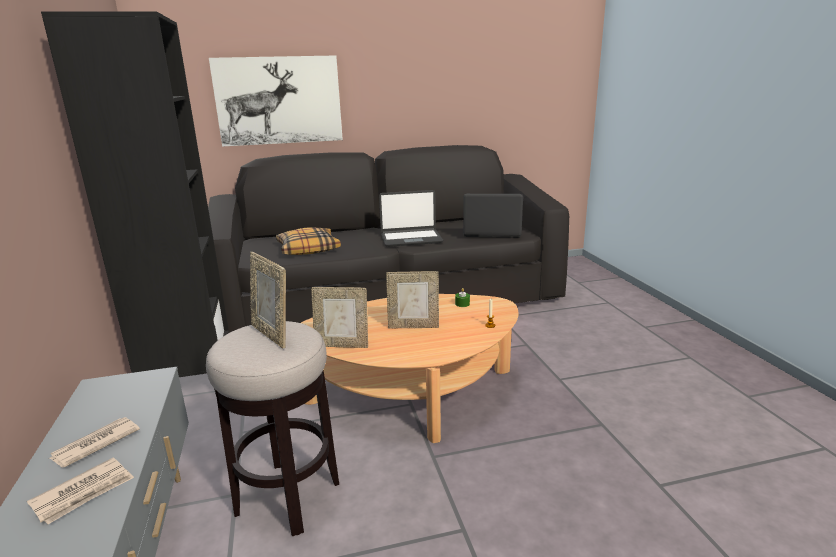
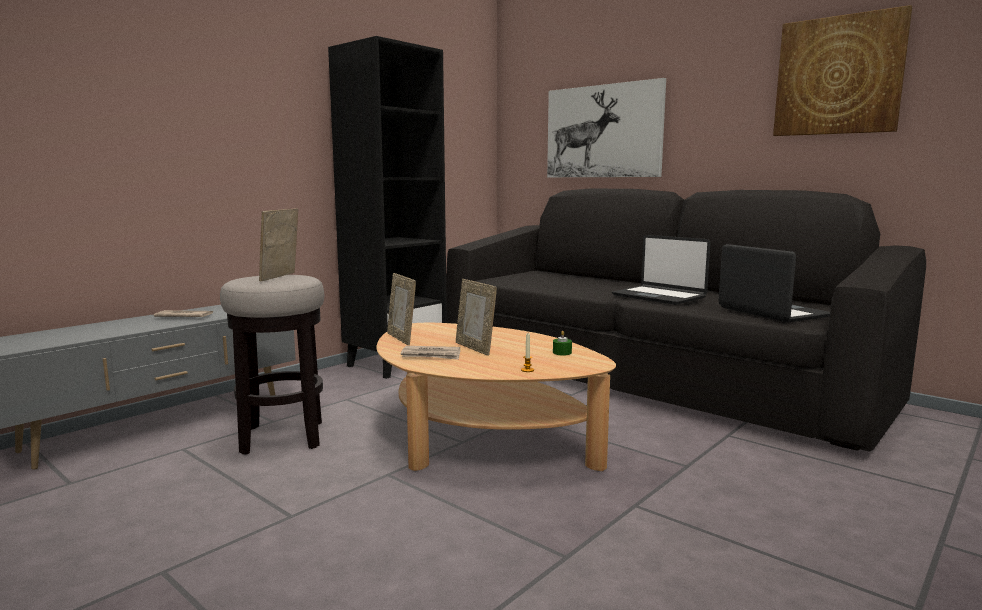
camera: 55 degrees right, 10 degrees down
(84, 493) = (134, 326): newspaper -> newspaper (431, 355)
(308, 249) = (554, 284): pillow -> none
(462, 65) = (838, 76): none -> picture

